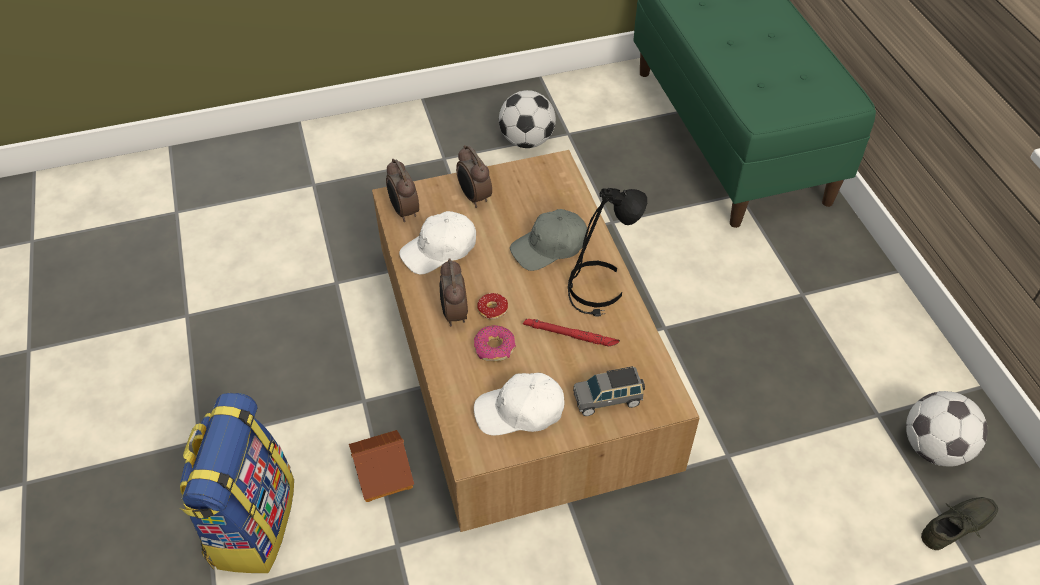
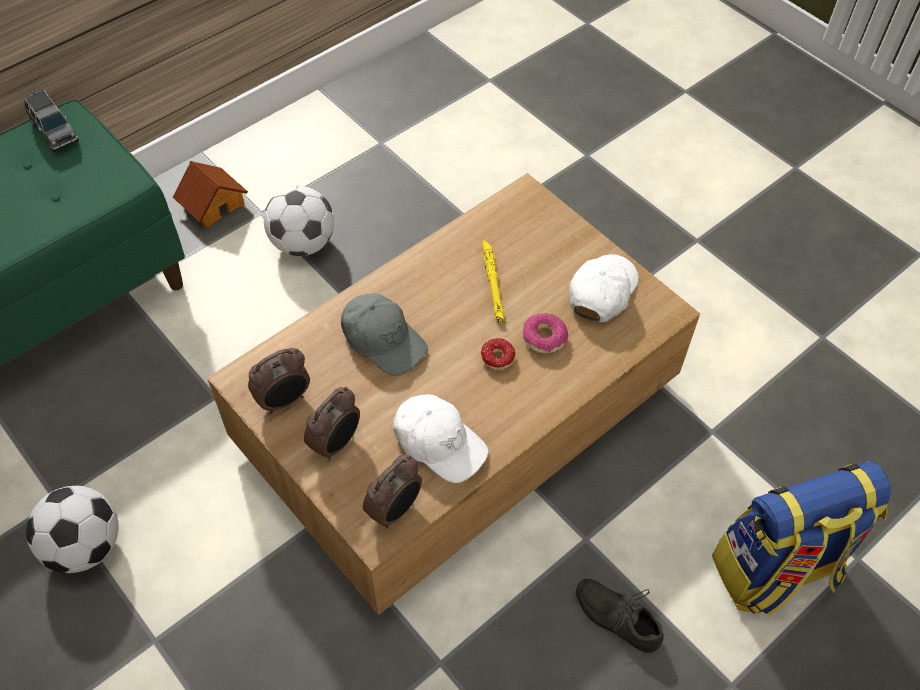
camera: 115 degrees left, 5 degrees up
(384, 473) = (652, 477): toy house -> toy house (213, 204)
(454, 314) = (522, 389): alarm clock -> alarm clock (284, 401)
(520, 411) = (602, 292): white cap -> white cap turned 120 degrees counterclockwise
(570, 335) = (492, 284): red flashlight -> yellow flashlight
(597, 289) = (421, 281): black table lamp -> none
(608, 399) = (548, 234): grey toy car -> grey toy car (54, 132)
(934, 447) = (397, 108): football -> football (303, 243)
(959, 528) = (465, 88): grey shoe -> grey shoe (619, 615)

